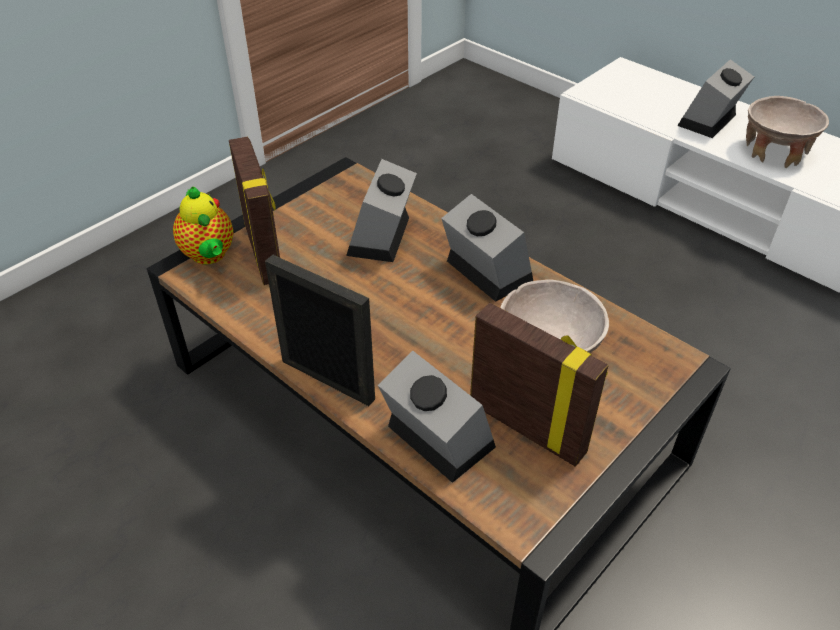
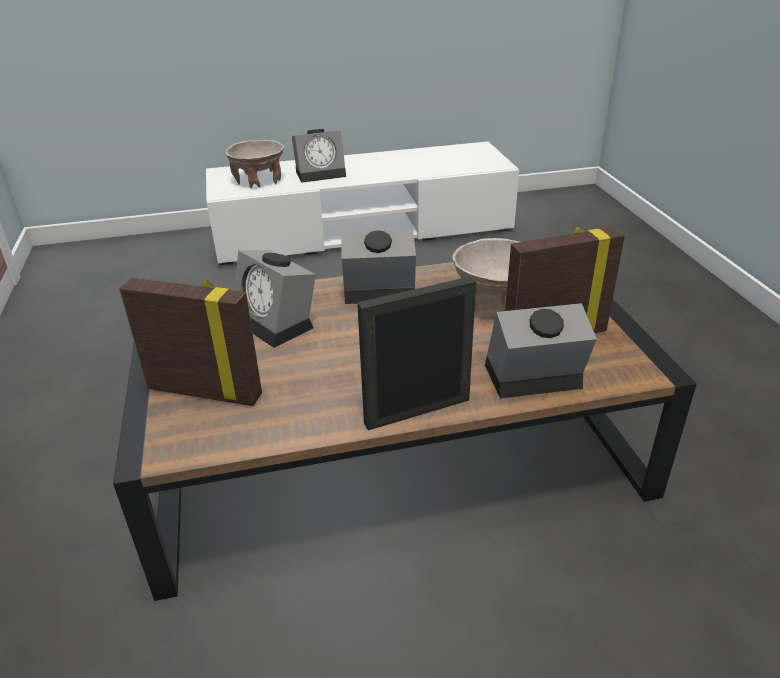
camera: 55 degrees left, 10 degrees down
(209, 256) = (160, 429): teapot -> none
(709, 122) = (321, 173): alarm clock -> alarm clock turned 90 degrees counterclockwise
(774, 152) = (379, 169): beige bowl -> beige bowl (259, 180)

